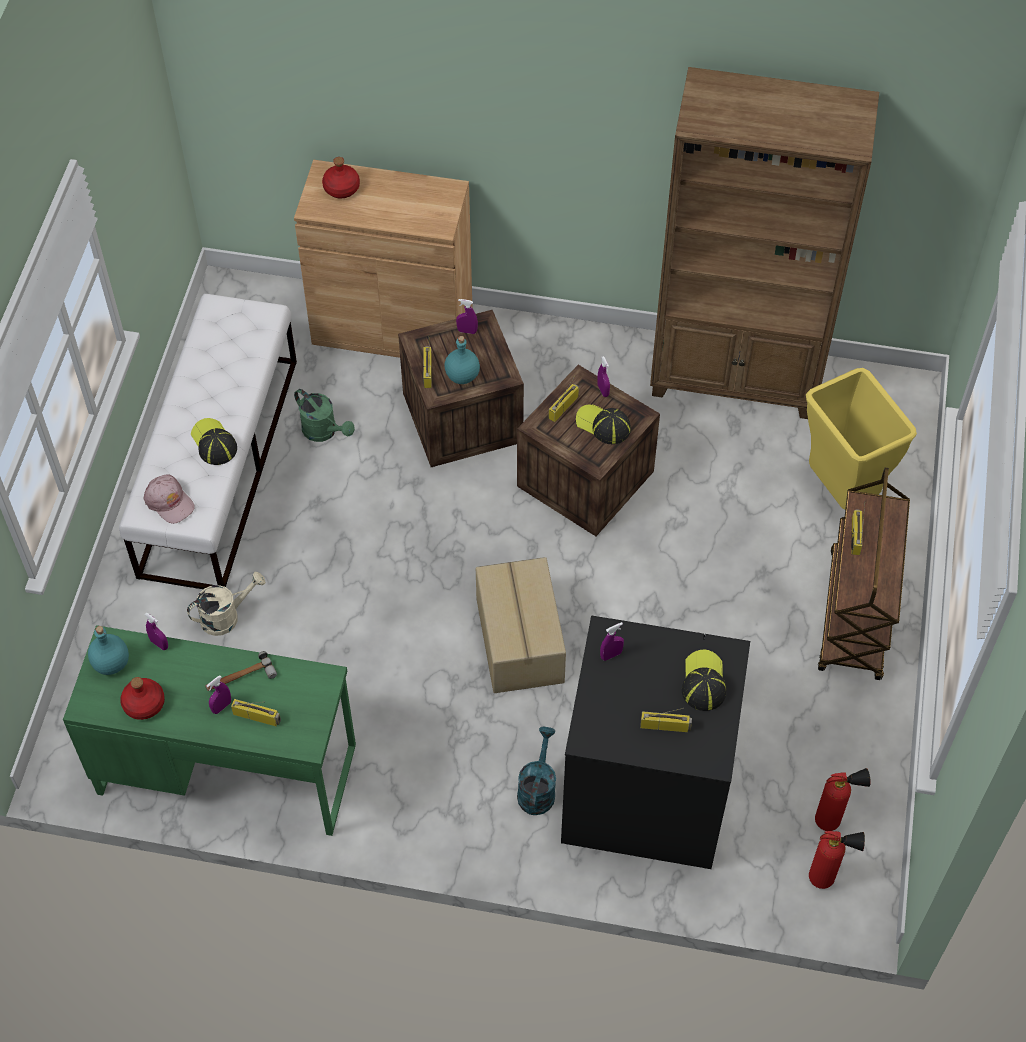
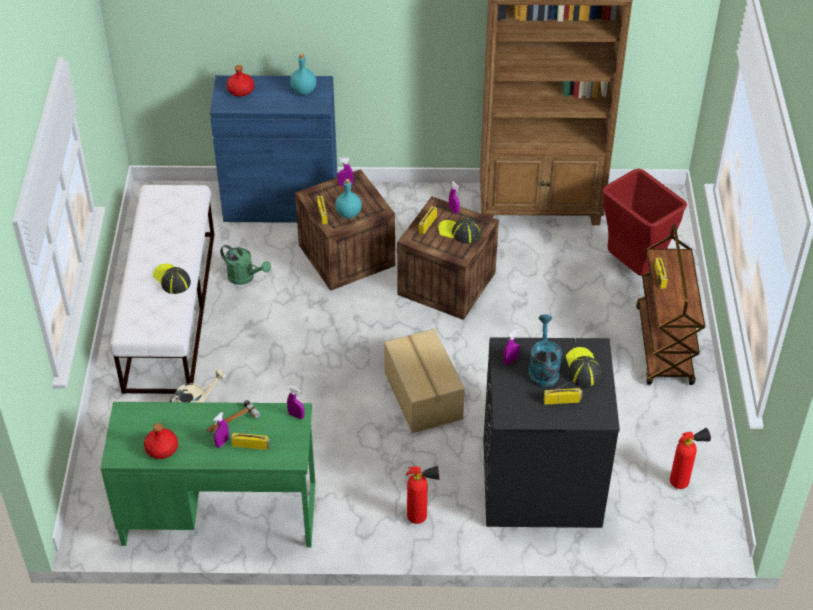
camera: 10 degrees left, 10 degrees down
(112, 663) = (131, 425): turquoise bottle -> turquoise bottle (304, 90)
(159, 644) = (165, 407): purple spray bottle -> purple spray bottle (296, 415)
(169, 502) = (146, 322): pink cap -> none
(392, 326) = (281, 203): brown cabinet -> blue cabinet
(537, 788) = (460, 492): turquoise watering can -> turquoise watering can (543, 369)
(827, 878) = (689, 521): fire extinguisher -> fire extinguisher (421, 517)
(839, 491) = (632, 267): yellow trash can -> red trash can

